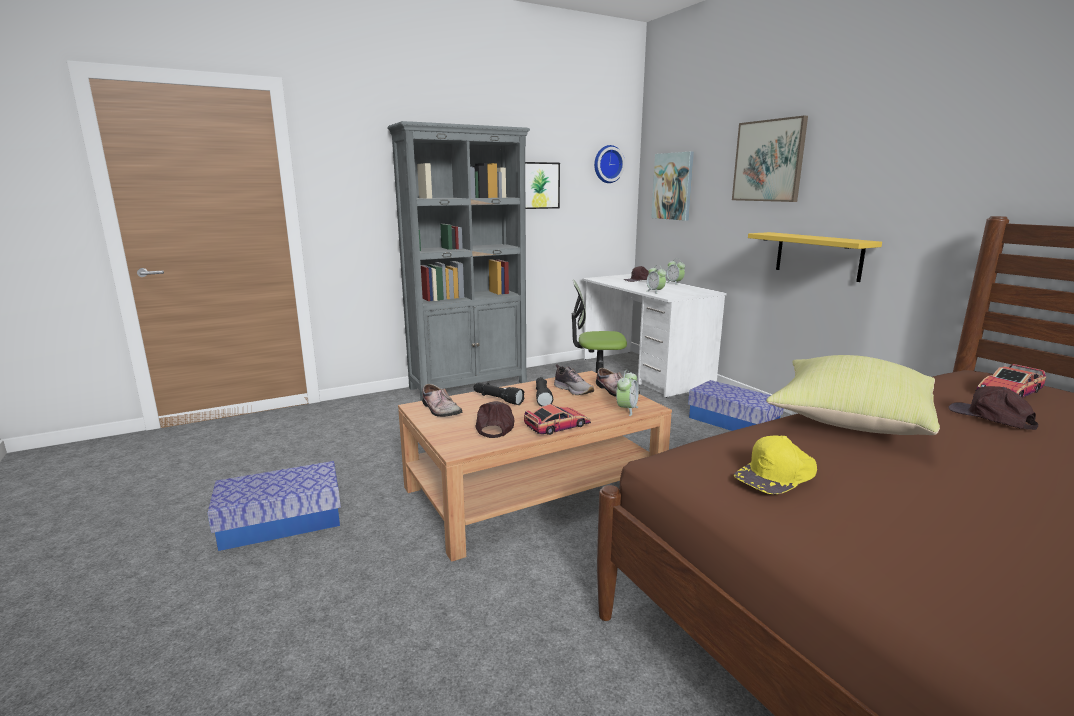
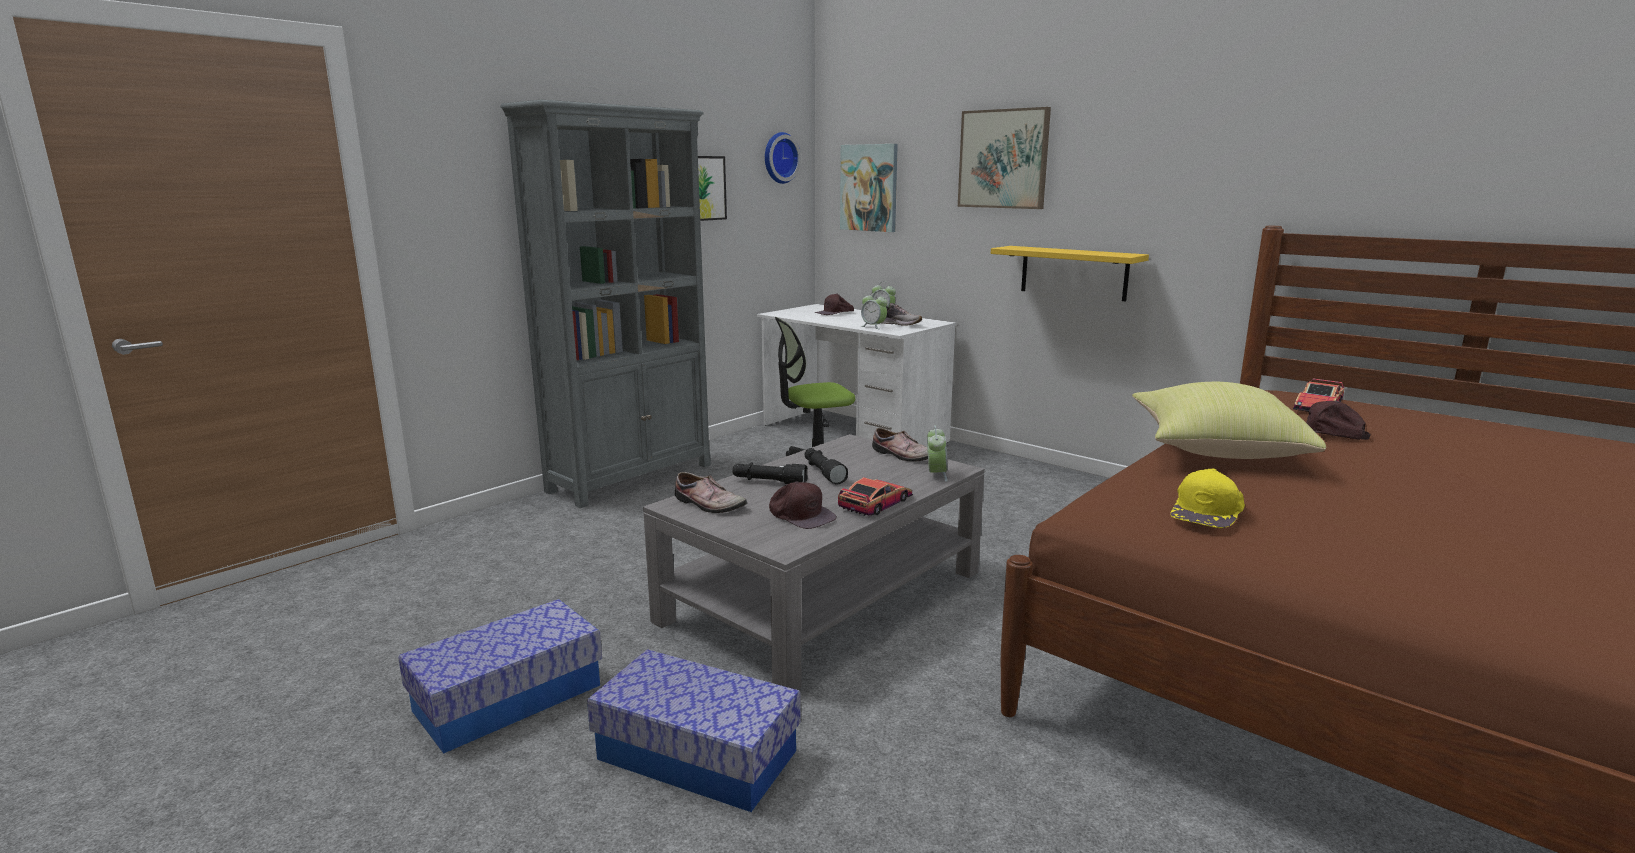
camera: 20 degrees left, 0 degrees up
(494, 426) = (801, 515): brown cap -> brown cap turned 150 degrees clockwise
(534, 490) = (824, 595): brown coffee table -> grey coffee table
(573, 390) = (852, 460): shoe -> shoe (899, 324)
(733, 422) = (996, 481): storage box -> storage box (697, 755)

